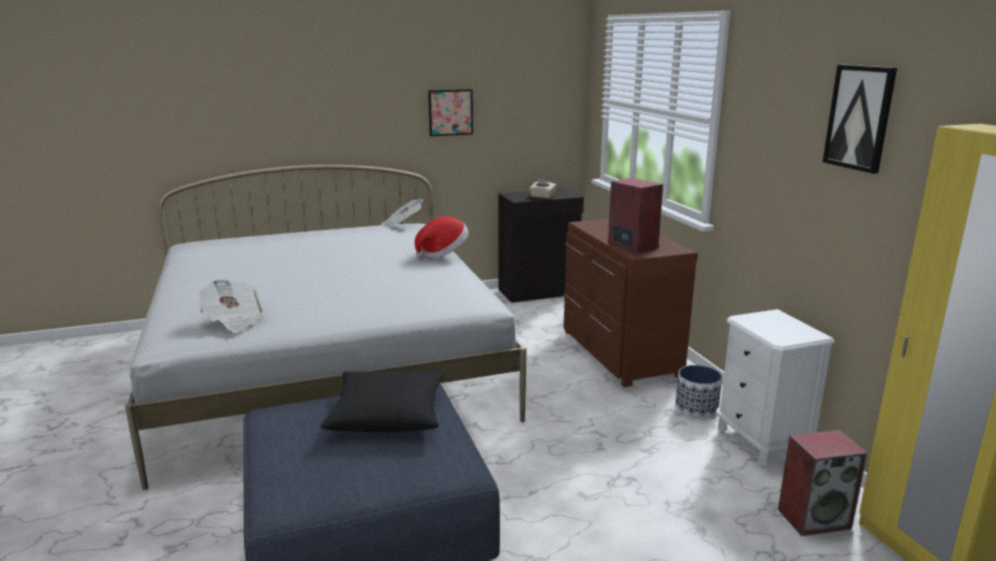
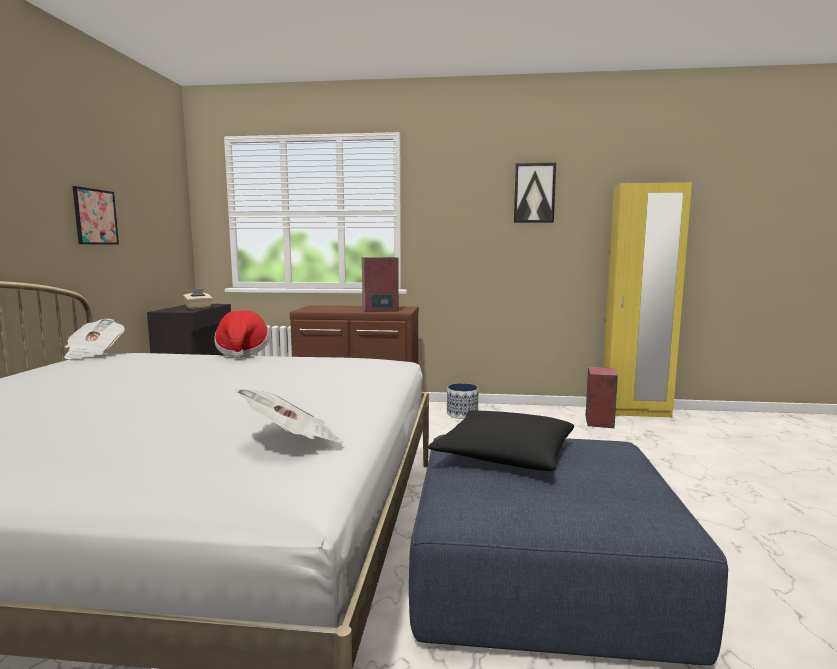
camera: 65 degrees left, 10 degrees down
(761, 441) = (515, 411): white nightstand -> none

